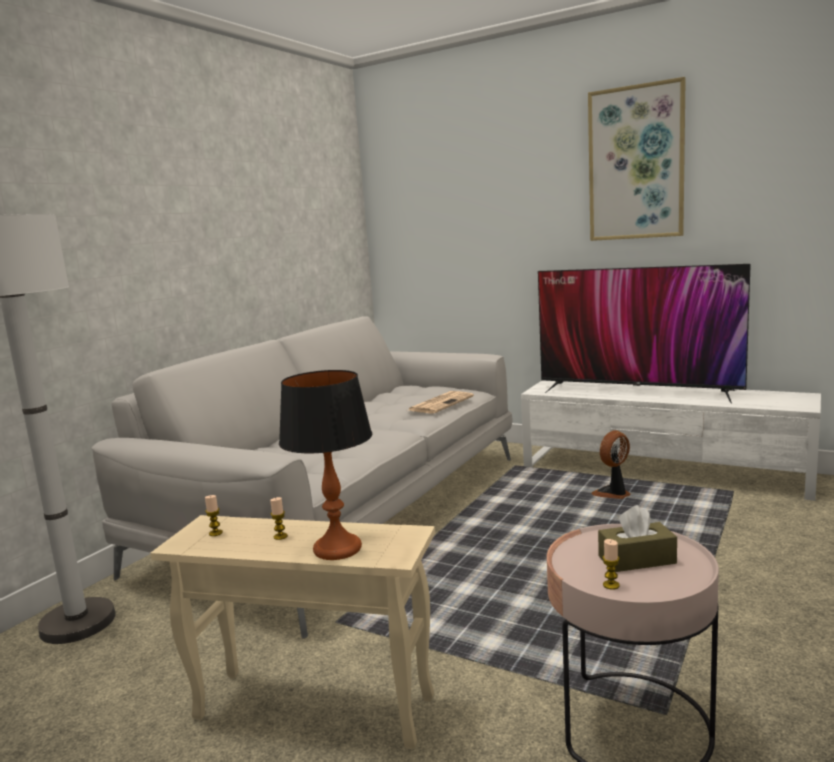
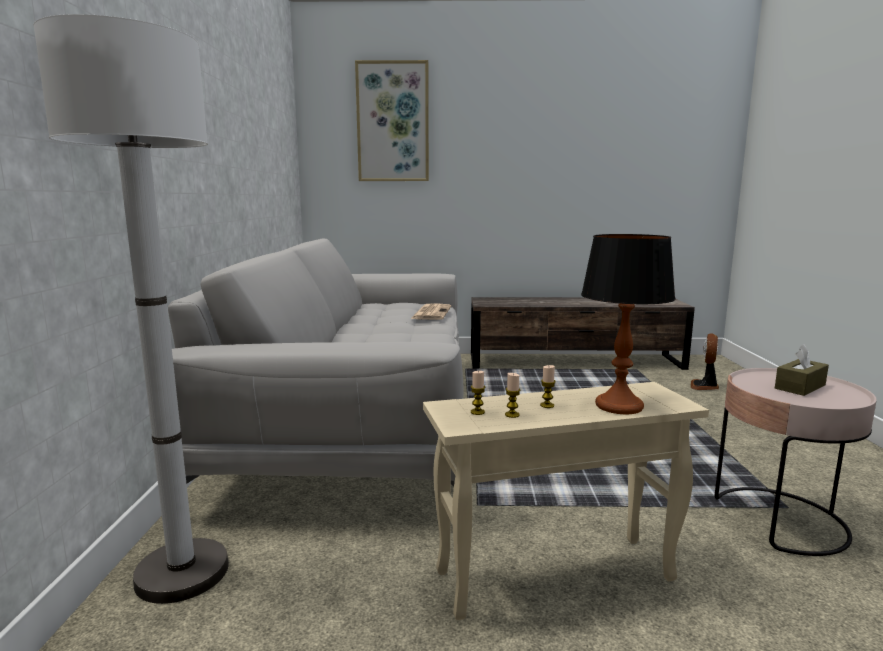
camera: 30 degrees left, 0 degrees up
(611, 585) = (820, 402): candle -> candle (512, 415)
(613, 494) = (563, 379): fan -> fan (704, 386)
(636, 163) = (554, 122): picture -> picture (393, 122)
(637, 391) = (558, 301): television -> none
(663, 470) = (575, 361): white tv stand -> brown tv stand

